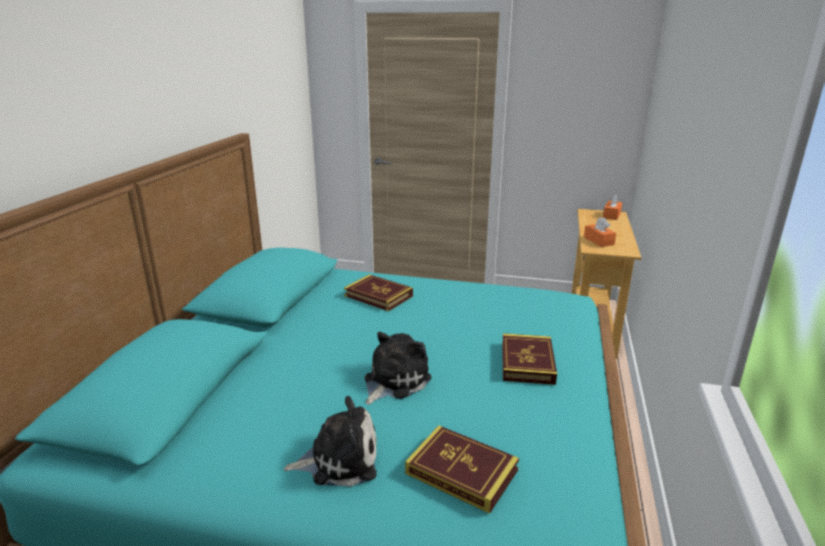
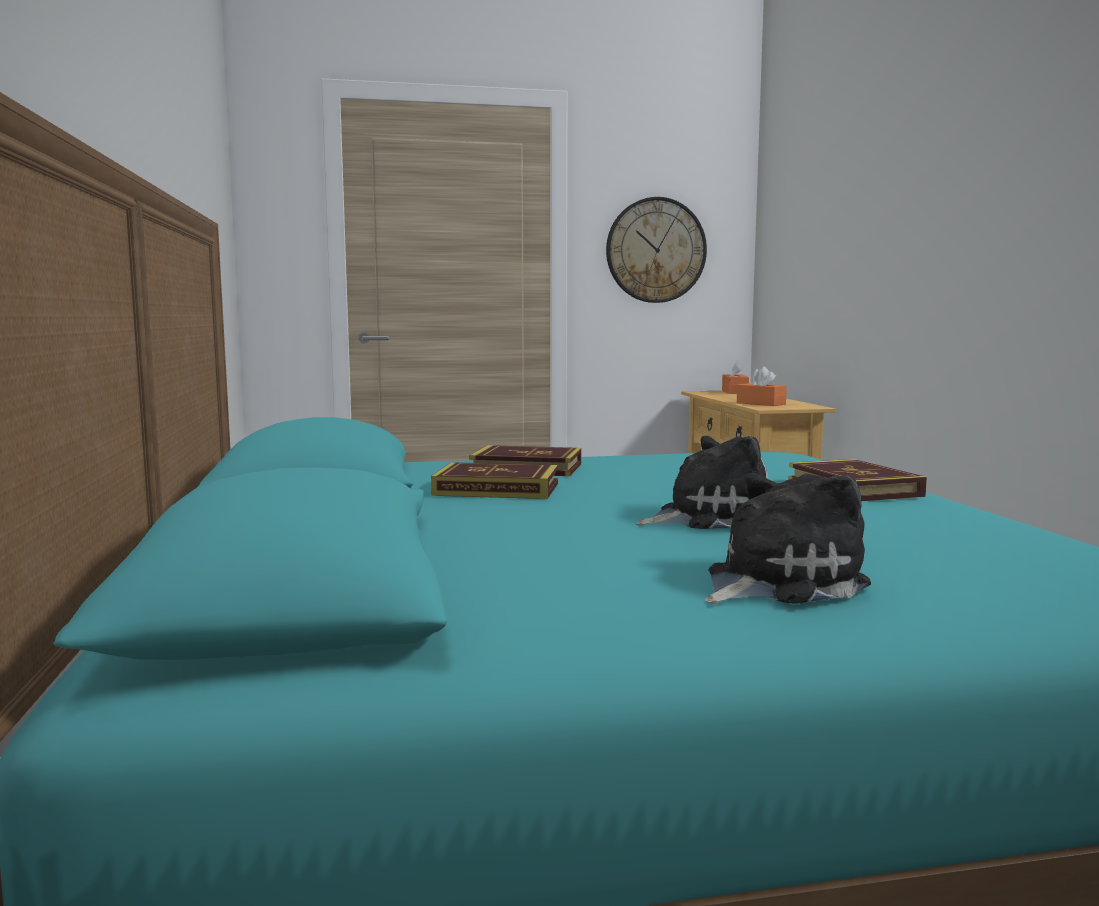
camera: 25 degrees left, 15 degrees down
(394, 381) = (708, 518): plush toy -> plush toy turned 60 degrees clockwise
(461, 472) = (971, 562): book -> book (497, 489)
(569, 112) = (656, 250): none -> wall clock

